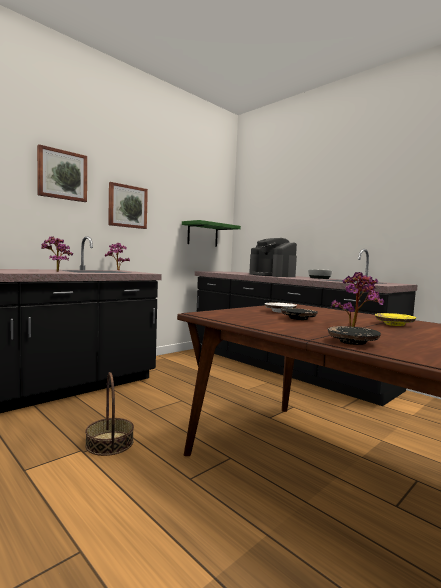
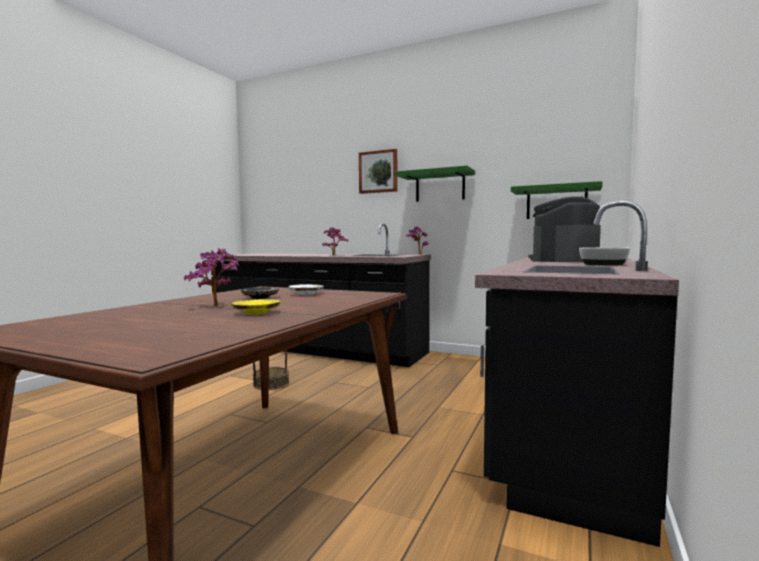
camera: 70 degrees right, 0 degrees up
(127, 206) = (440, 186): picture -> green shelf
(352, 342) = (142, 306): black plate -> none

